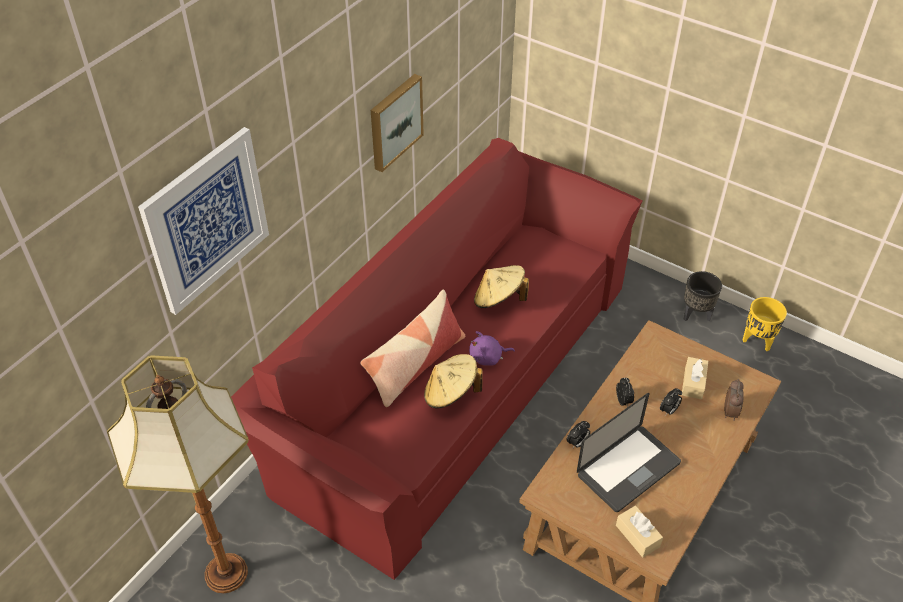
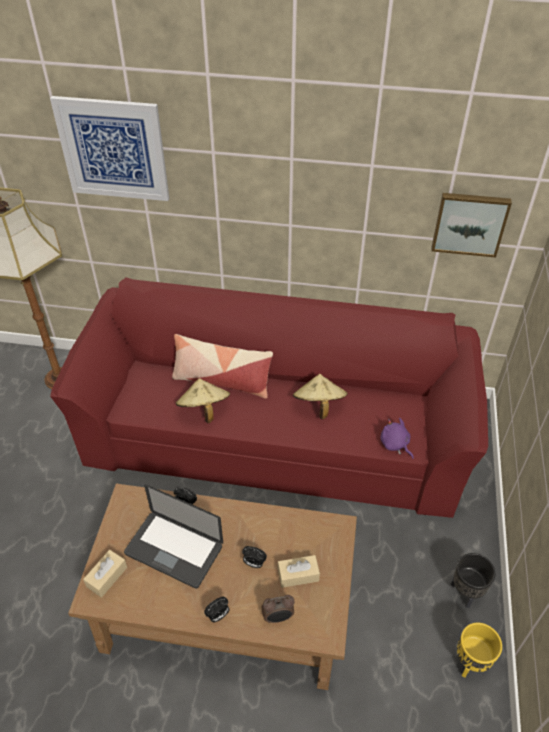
camera: 65 degrees right, 0 degrees up
(394, 121) = (336, 214): picture -> picture (469, 223)
(488, 357) = (252, 419): purple plush toy -> purple plush toy (395, 444)
(623, 401) = (247, 524): alarm clock -> alarm clock (218, 616)

